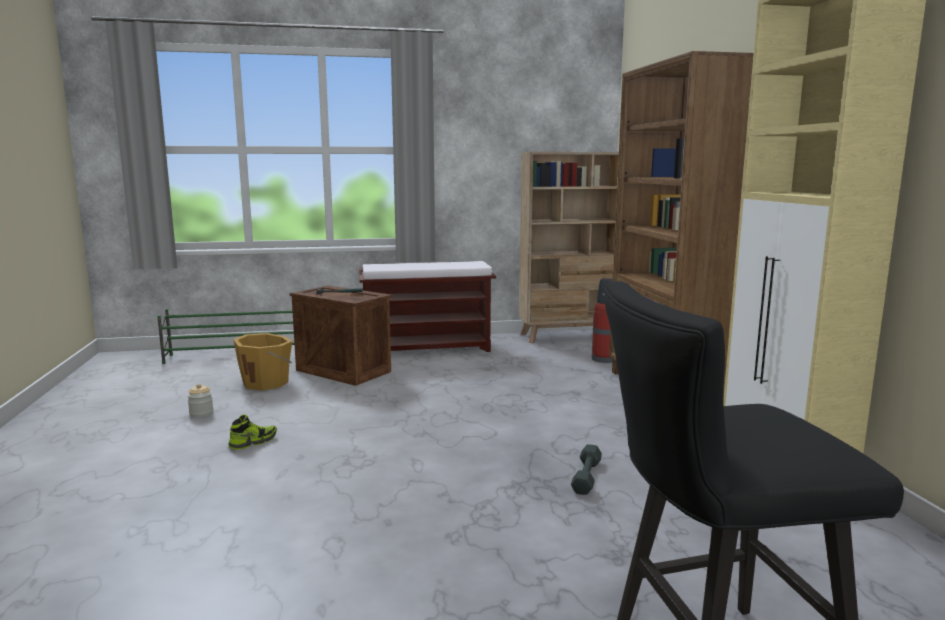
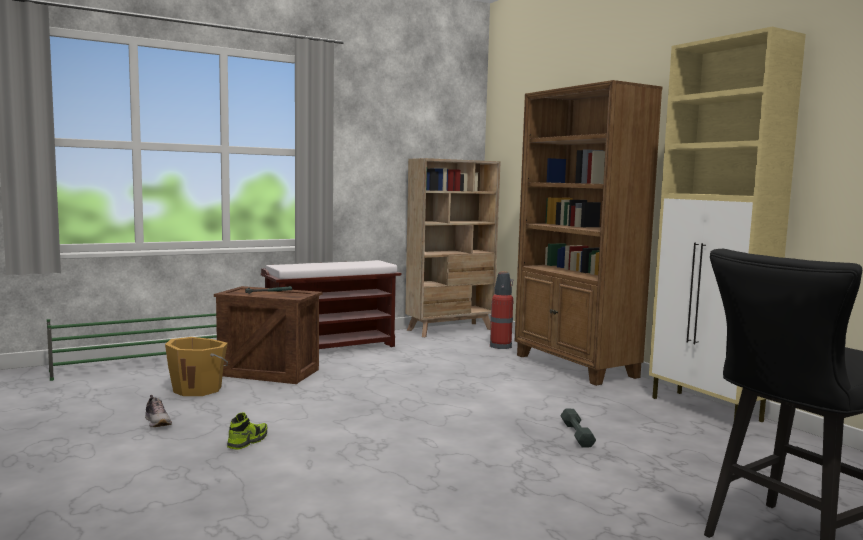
camera: 20 degrees left, 5 degrees down
(201, 413) = (158, 422): jar -> shoe

